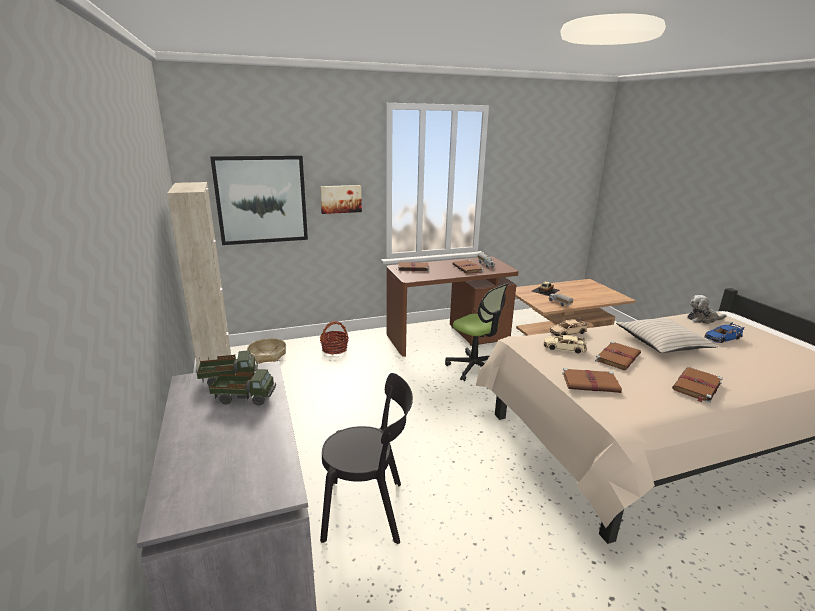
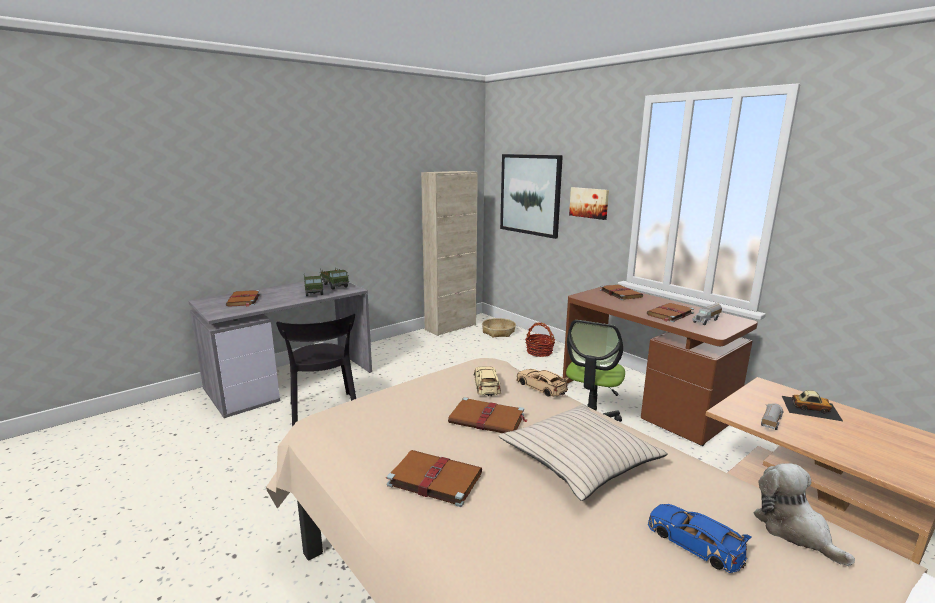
camera: 70 degrees right, 5 degrees down
(591, 383) = (401, 402): brown book -> brown book (243, 300)

